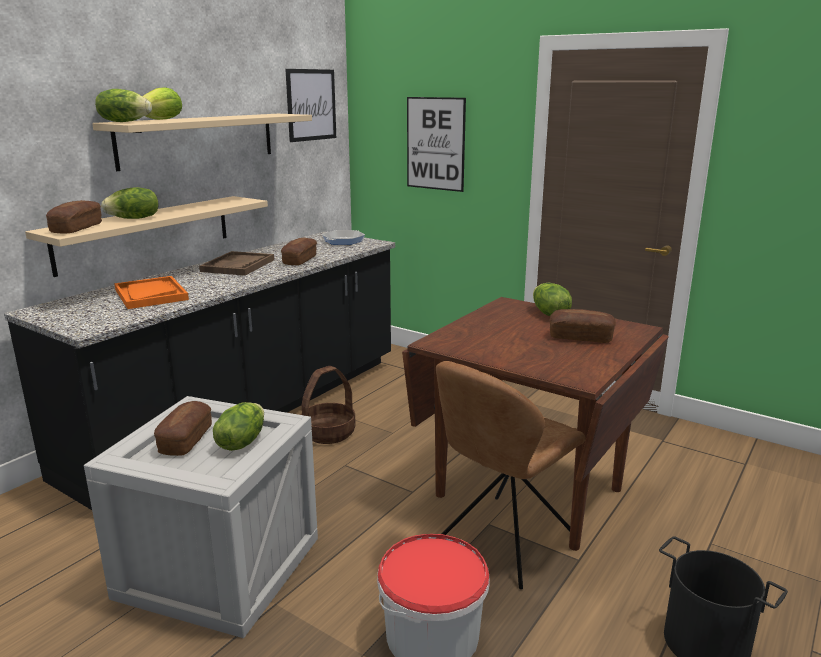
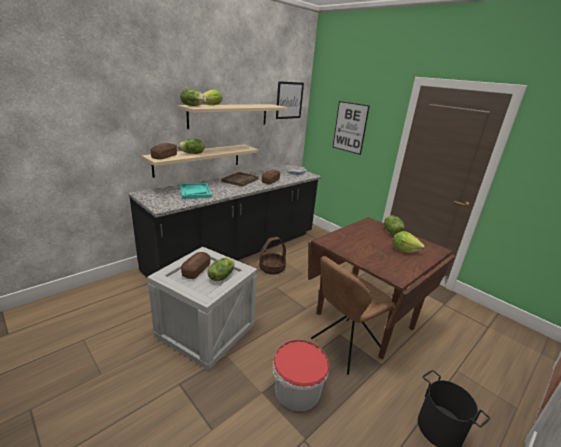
camera: 10 degrees right, 5 degrees up
(151, 295) = (195, 192): orange tray -> turquoise tray
(580, 337) = (404, 250): bread -> lettuce

